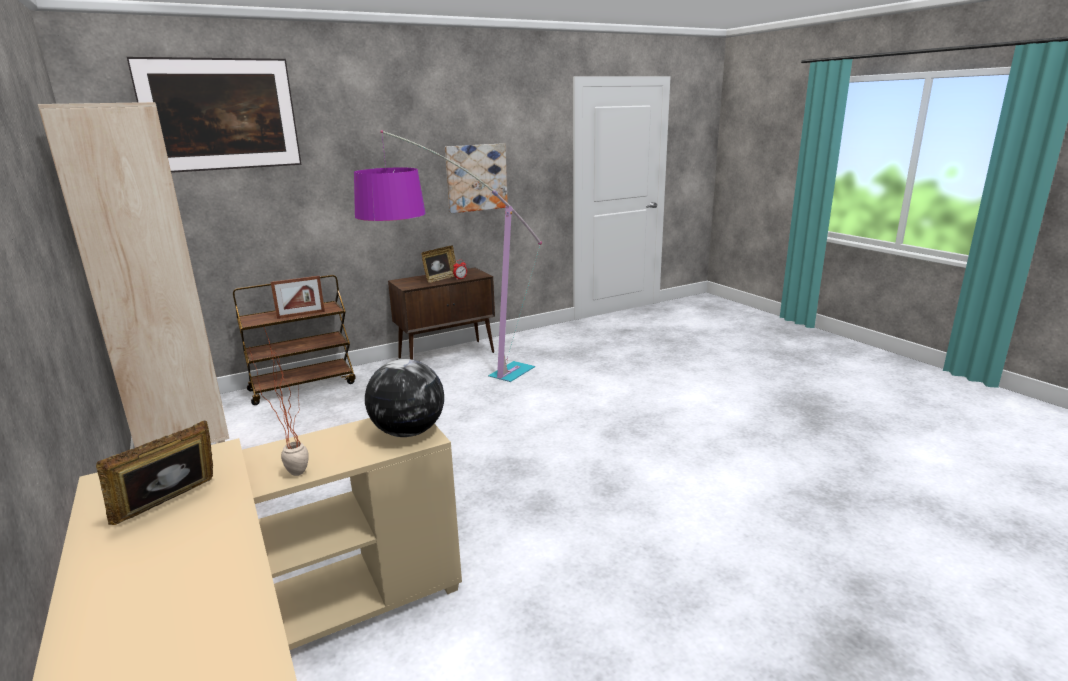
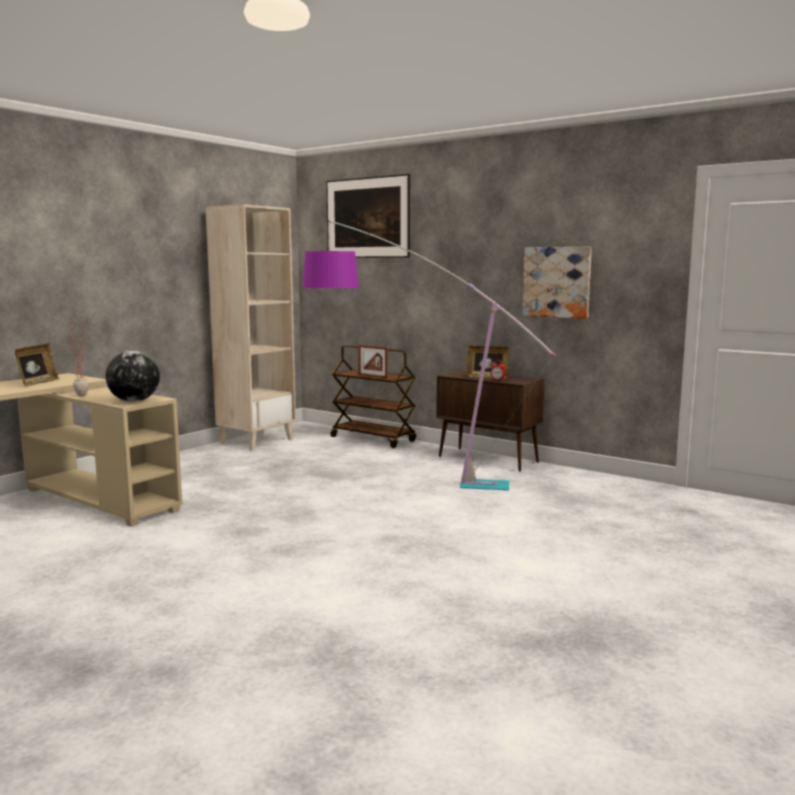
camera: 65 degrees right, 10 degrees down
(170, 505) = (38, 383): picture frame -> picture frame turned 90 degrees clockwise

